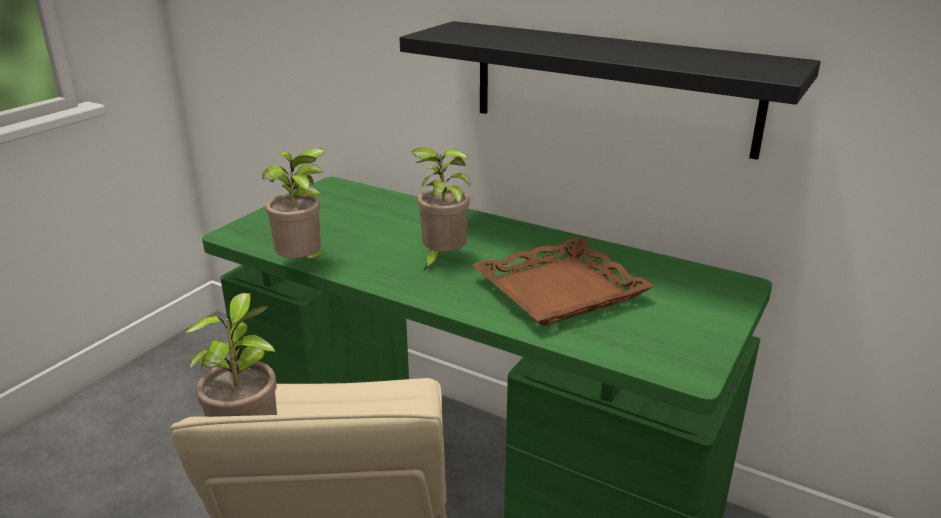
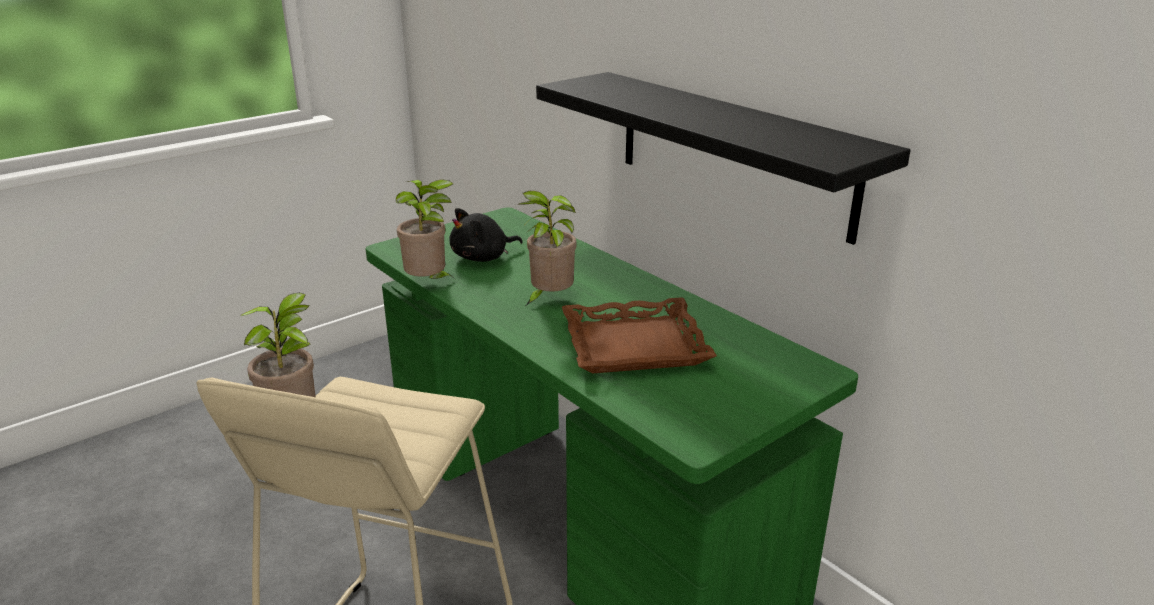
camera: 20 degrees right, 0 degrees up
(341, 229) = (483, 257): none -> black plush toy

